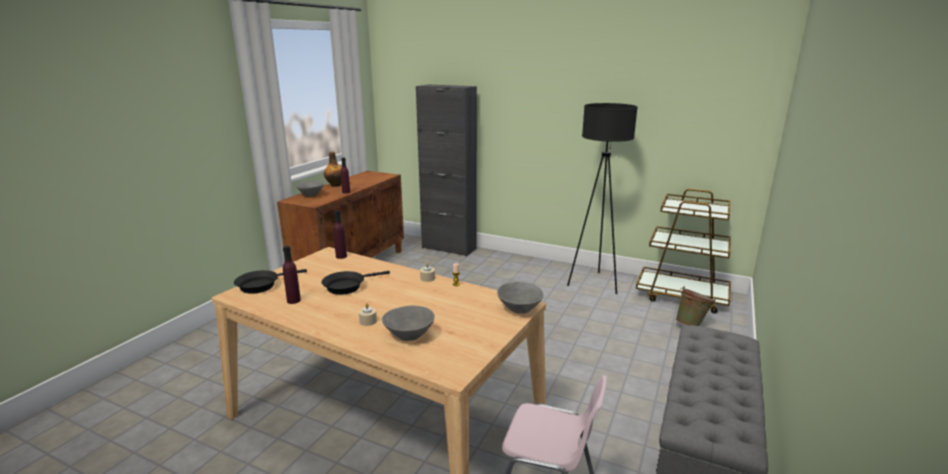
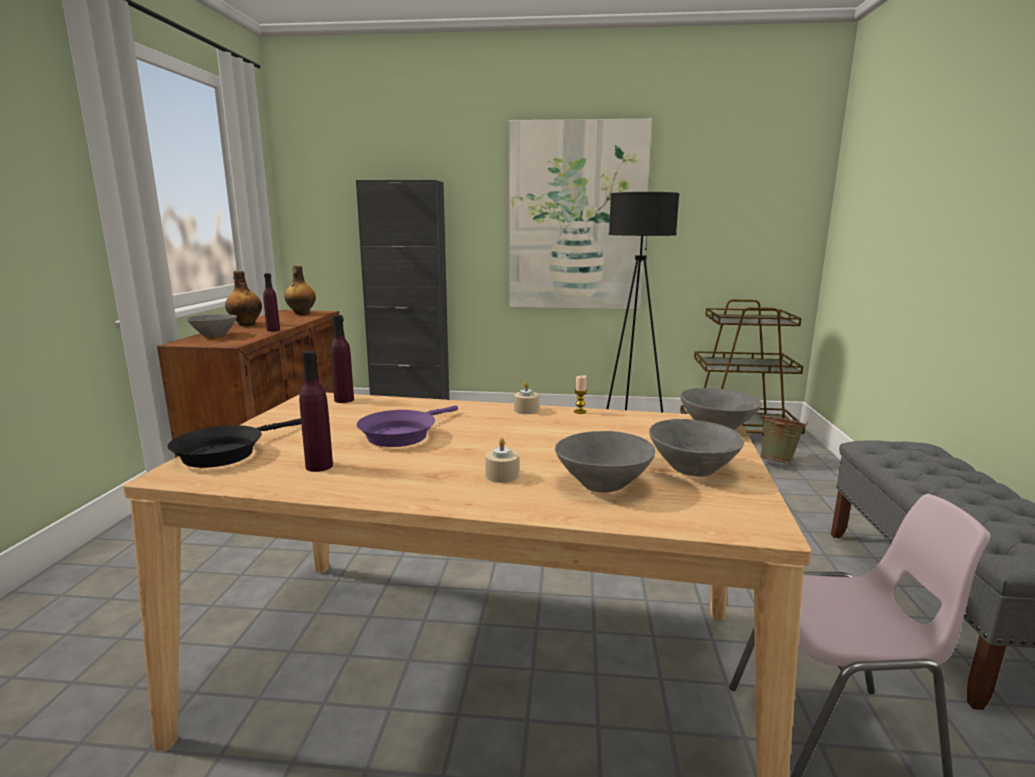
camera: 20 degrees left, 5 degrees down
(347, 286) = (402, 434): black frying pan -> purple frying pan
(375, 176) = (301, 313): none -> bottle
(465, 335) = (692, 470): none -> grey bowl
(570, 115) = (576, 217): none -> picture

